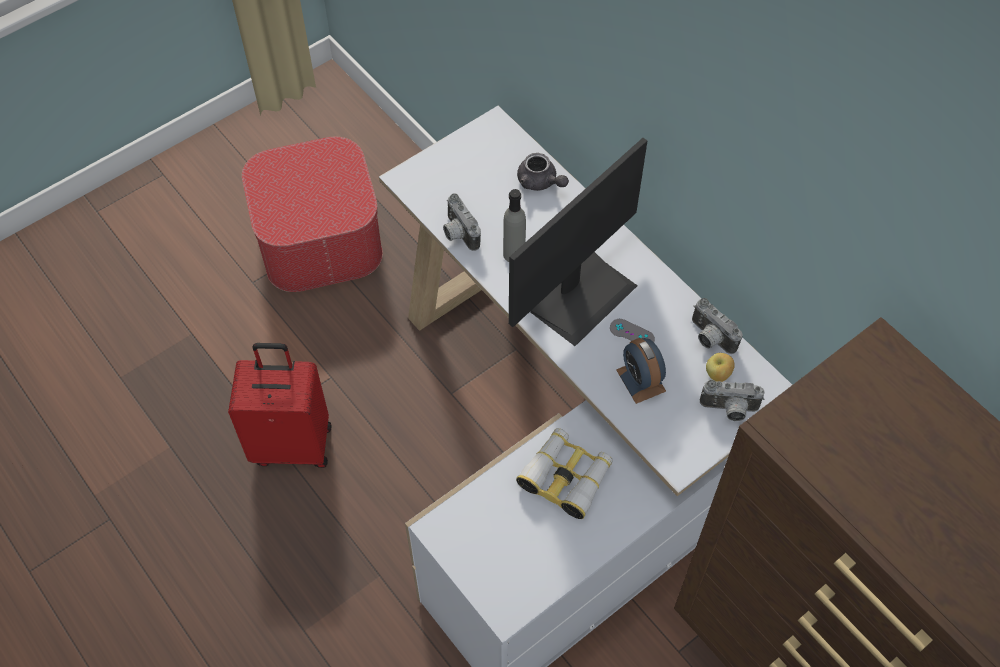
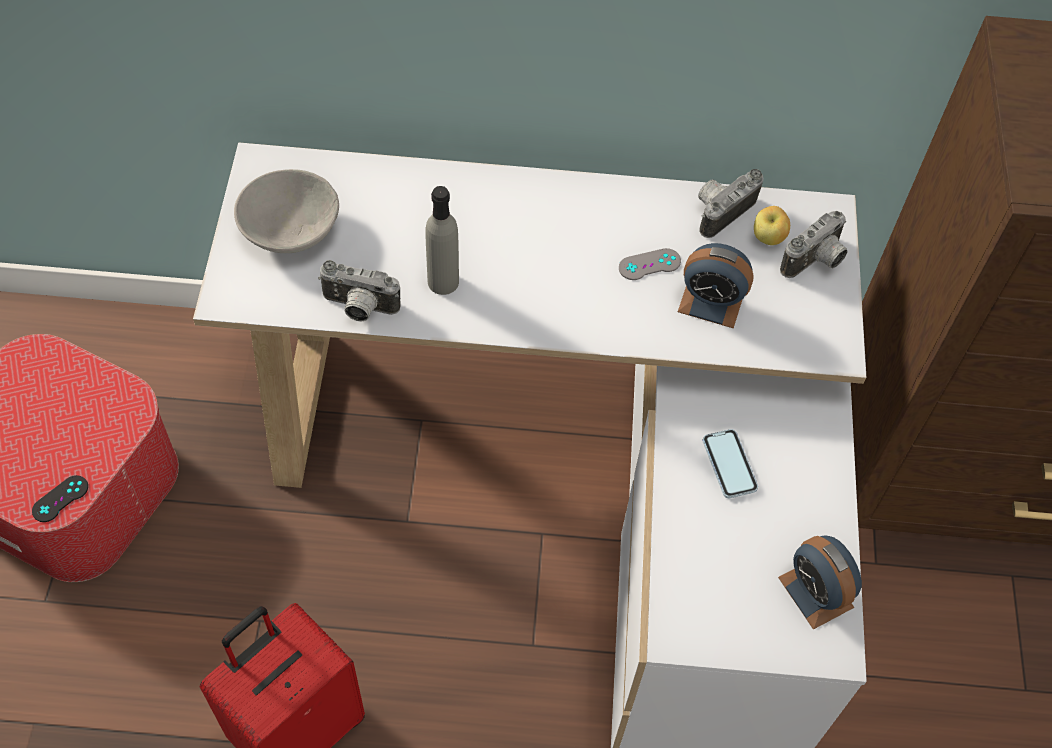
camera: 50 degrees left, 0 degrees up
(282, 230) = (60, 499): none -> black game controller
(471, 169) = (291, 231): none -> grey bowl
(531, 578) = (815, 592): none -> alarm clock
(540, 182) = (381, 188): grey teapot -> none
(566, 477) = (729, 464): binoculars -> phone
(582, 296) = (561, 268): monitor -> none
(709, 338) = (720, 210): camera -> camera turned 135 degrees clockwise

